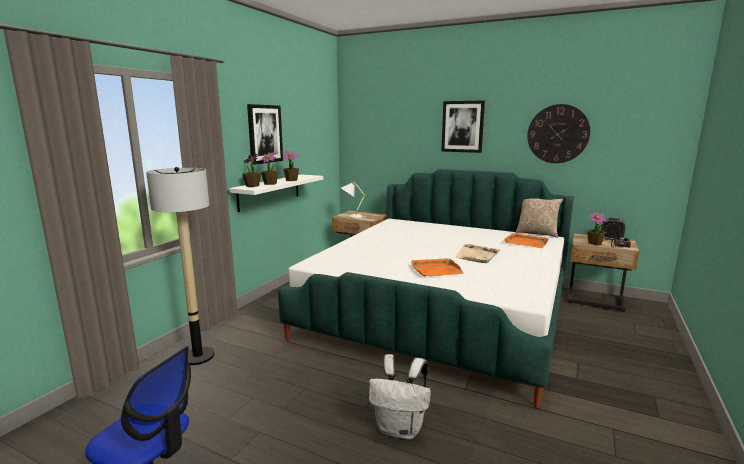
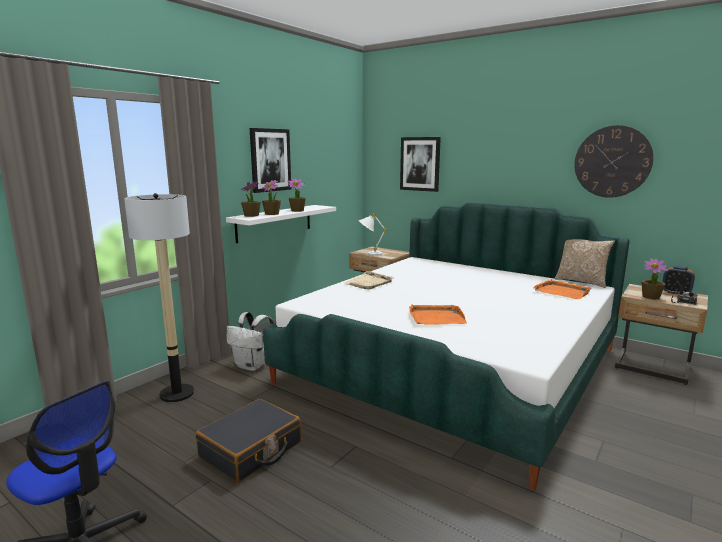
camera: 10 degrees right, 0 degrees up
(288, 401) = (251, 450): none -> black suitcase
(400, 429) = (361, 495): white backpack -> white backpack (252, 366)
(462, 126) = (498, 153): picture -> picture (420, 164)
(477, 255) = (493, 304): beige tray -> beige tray (369, 282)

